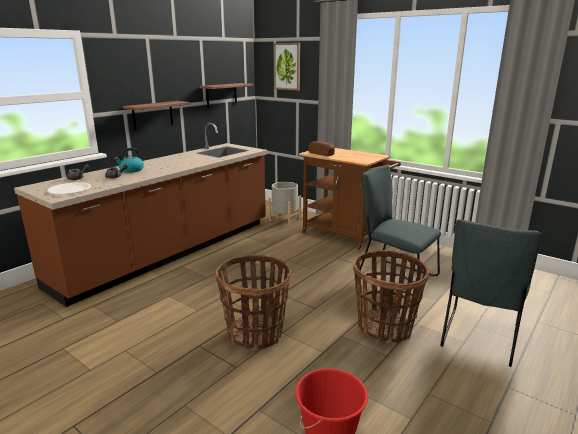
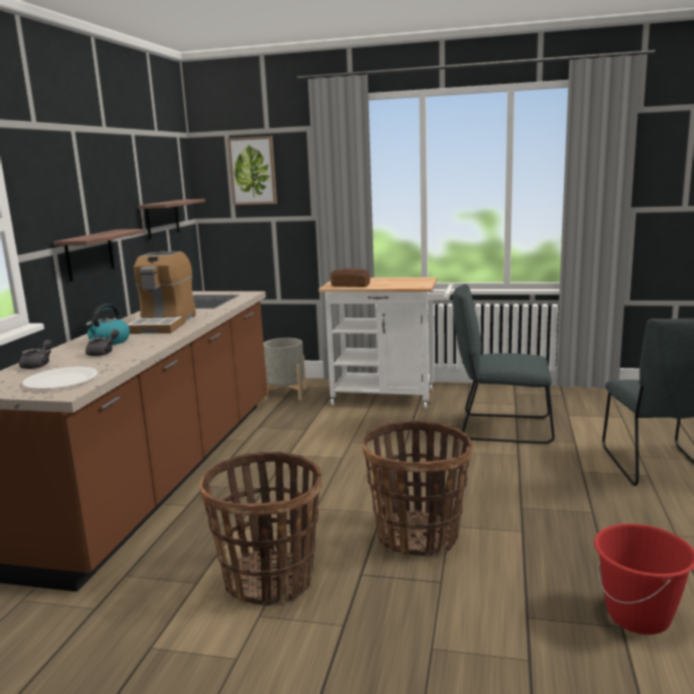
camera: 25 degrees left, 5 degrees down
(175, 163) = (164, 323): none -> coffee machine
(345, 235) = (390, 397): brown cart -> white cart
(385, 328) = (557, 485): basket -> basket (269, 580)

